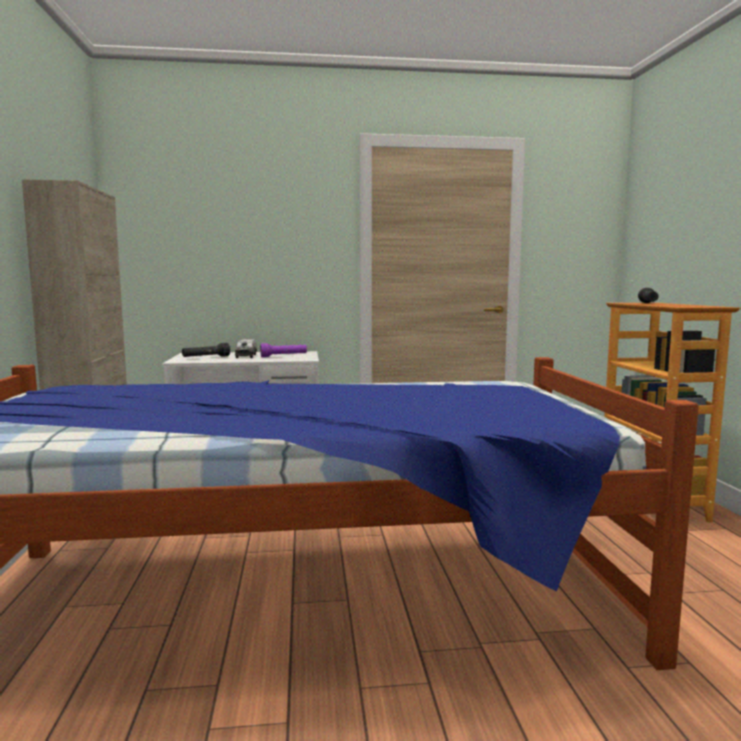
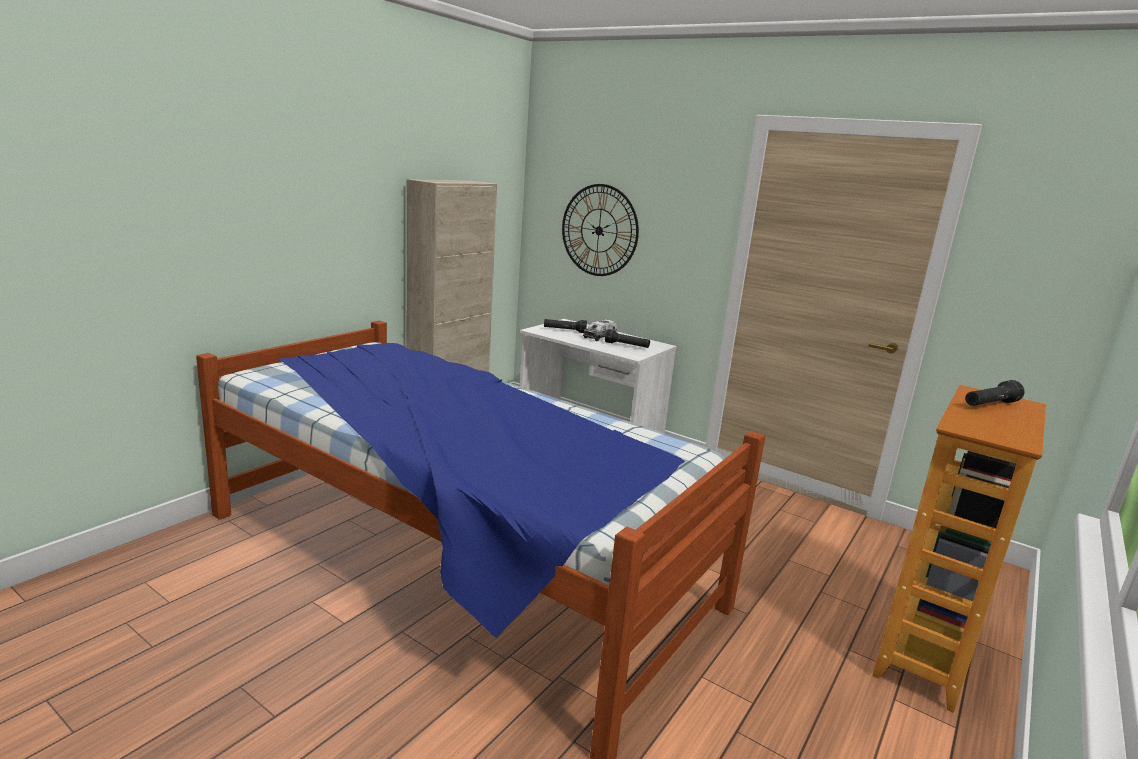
camera: 40 degrees right, 10 degrees up
(211, 252) = (599, 230): none -> wall clock
(283, 356) = (627, 346): purple flashlight -> black flashlight

